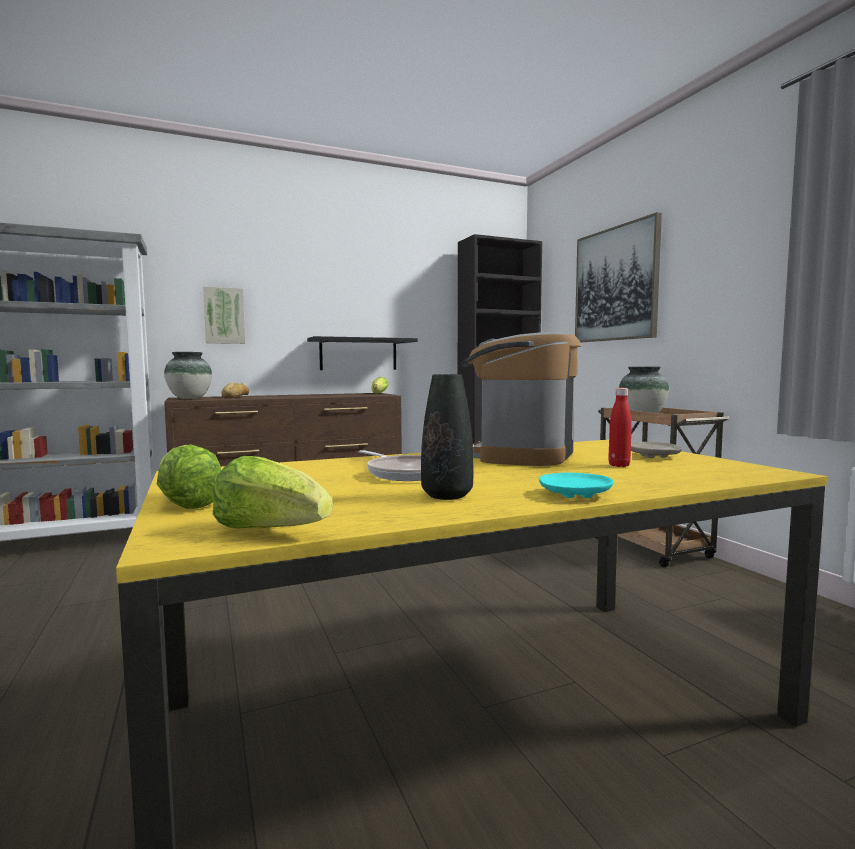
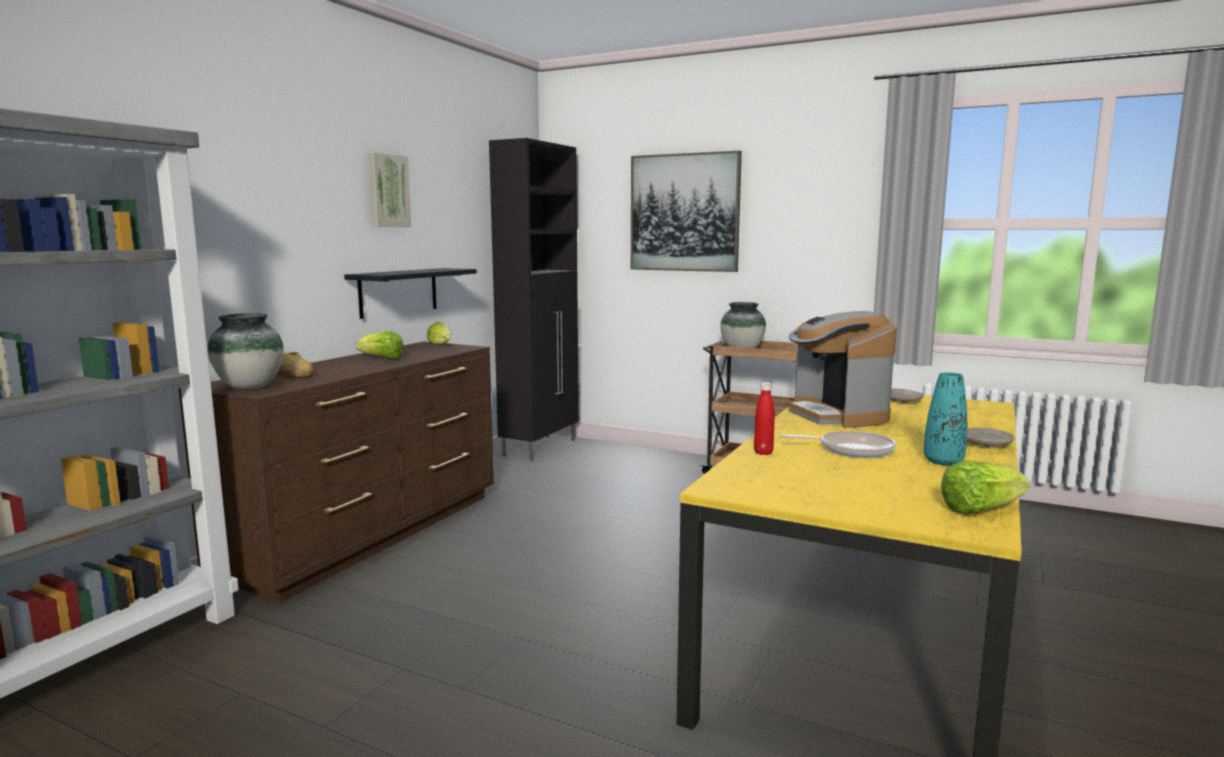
camera: 40 degrees left, 5 degrees up
(187, 503) = (856, 509): lettuce -> lettuce (382, 359)
(224, 315) = (243, 248): picture -> picture (388, 191)
(447, 495) = (943, 461): black vase -> turquoise vase
(574, 495) = (985, 444): turquoise plate -> beige plate
(619, 465) = (916, 414): red bottle -> red bottle (763, 453)

